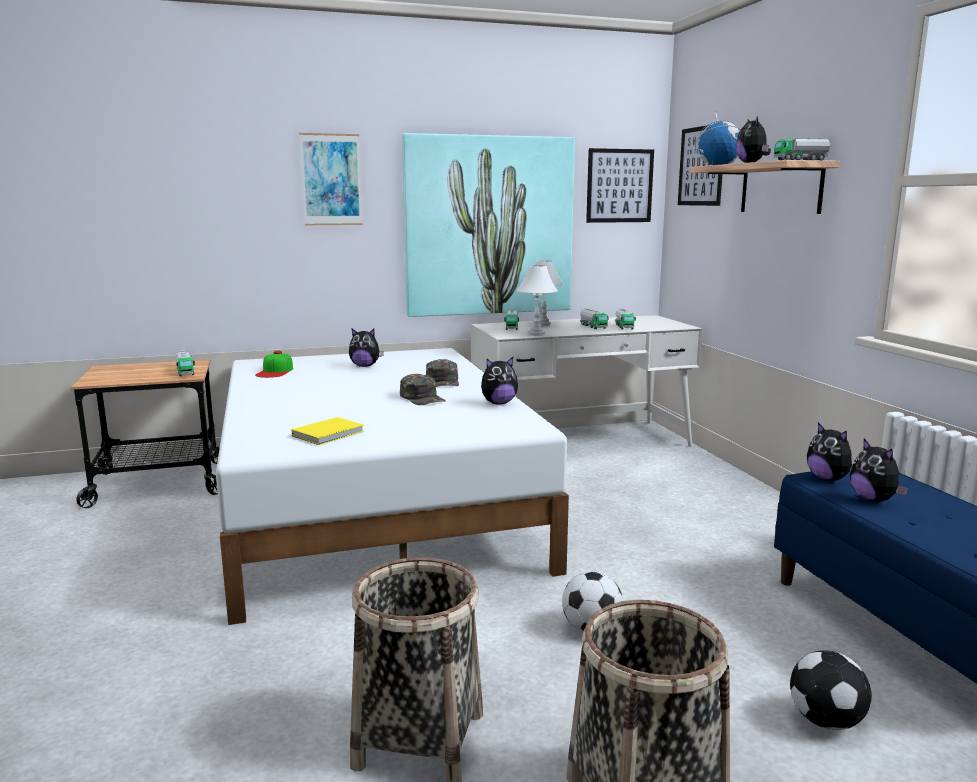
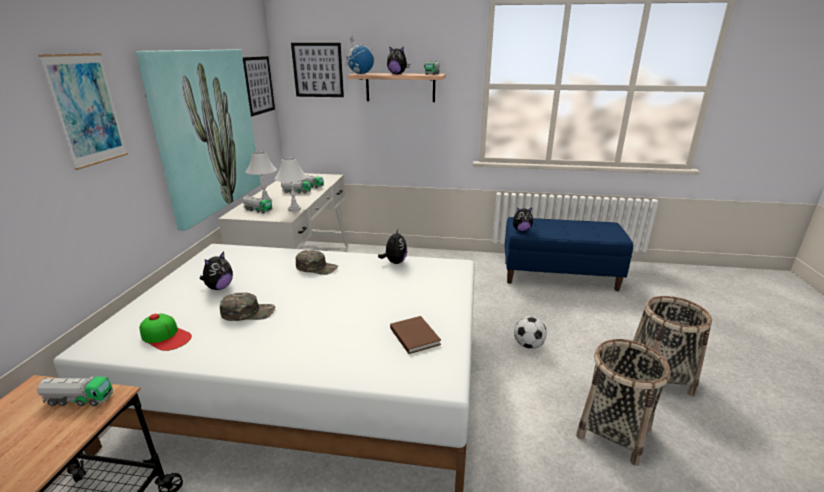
camera: 65 degrees left, 10 degrees up
(330, 433) = (415, 335): yellow book -> brown book
(422, 398) = (354, 283): green cap -> green cap (248, 312)
(827, 721) = (609, 316): football -> none
(873, 500) = (547, 231): plush toy -> none

